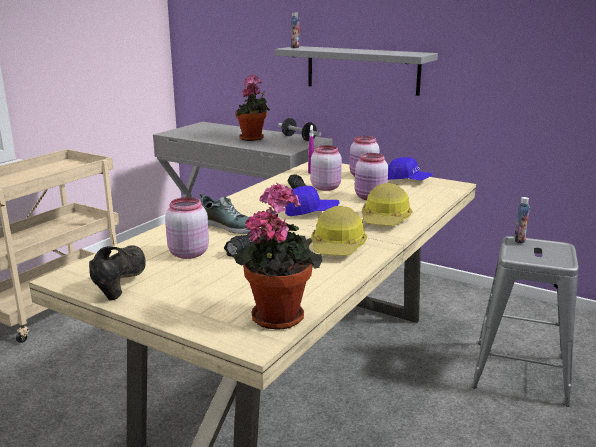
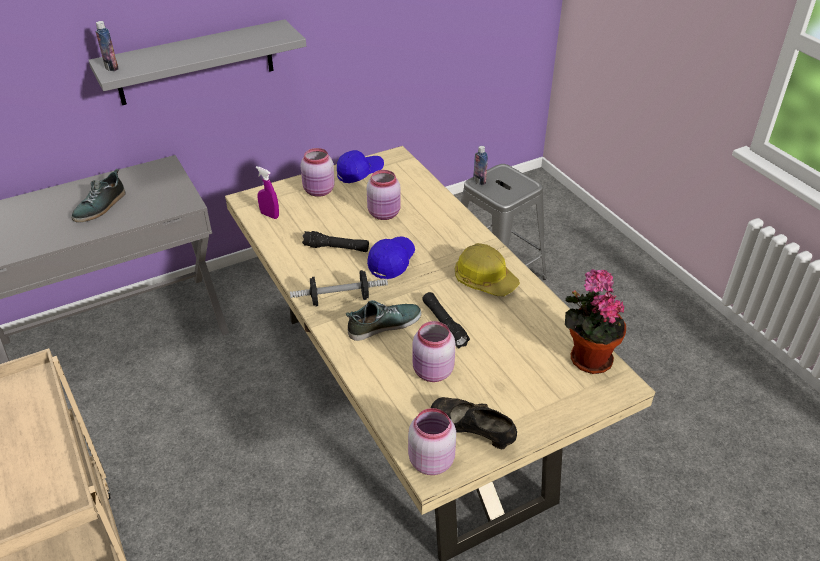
camera: 60 degrees left, 20 degrees up
(253, 139) = (100, 206): potted plant -> shoe
(299, 138) = (144, 175): dumbbell -> dumbbell (340, 299)
(326, 187) = (330, 226): pink jar -> pink jar (430, 460)
(385, 220) = (446, 230): hard hat -> none

